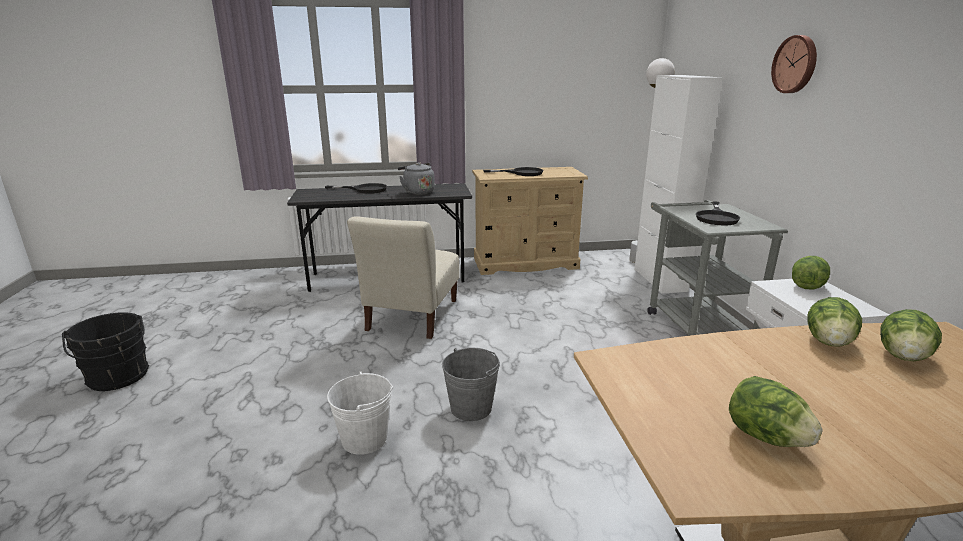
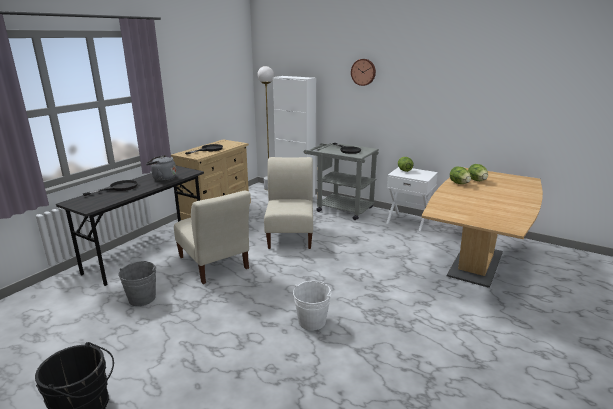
camera: 50 degrees left, 0 degrees up
(471, 408) = (326, 283): grey bucket -> grey bucket (142, 298)
(551, 326) = (290, 235): none -> beige chair
(765, 437) = (499, 212): lettuce -> none

